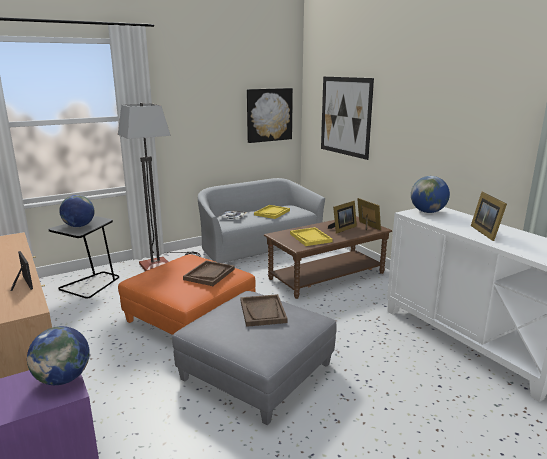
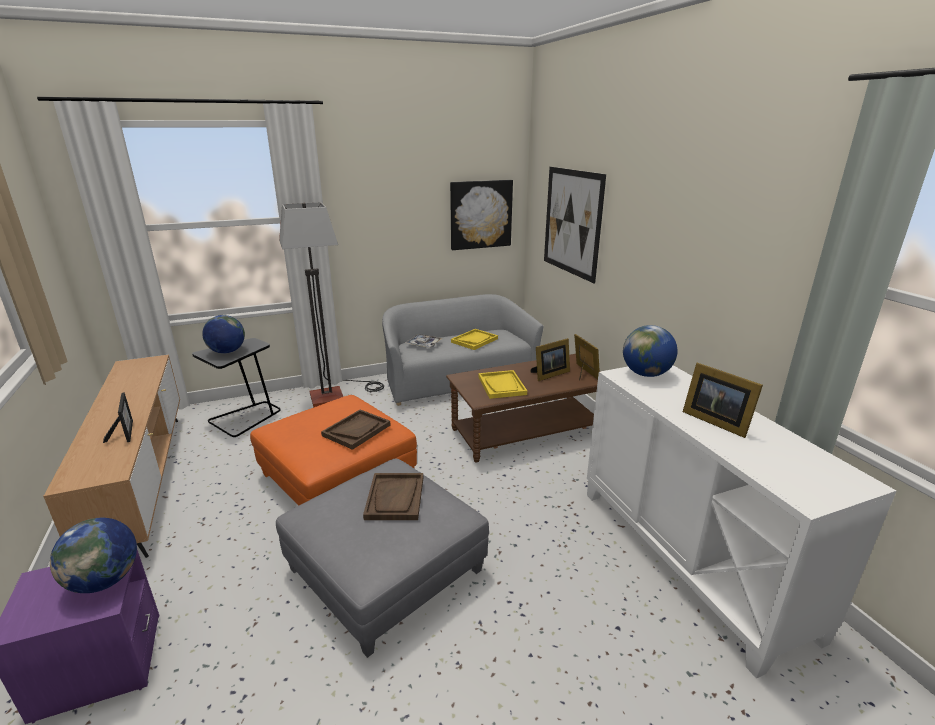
camera: 10 degrees right, 5 degrees up
(486, 232) = (714, 420): picture frame -> picture frame turned 45 degrees counterclockwise

